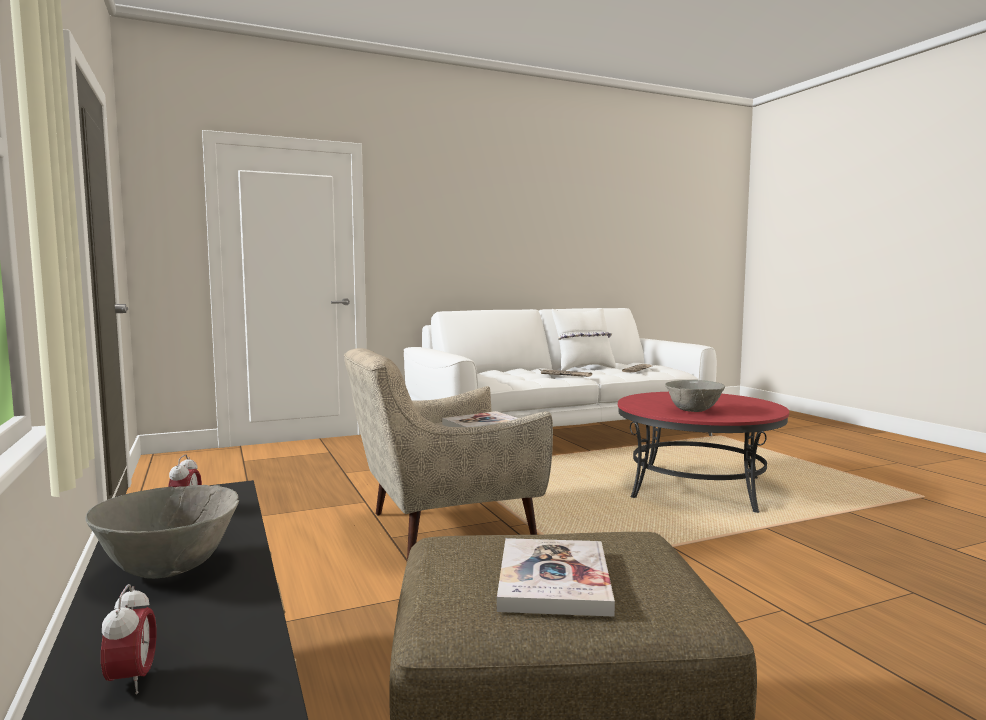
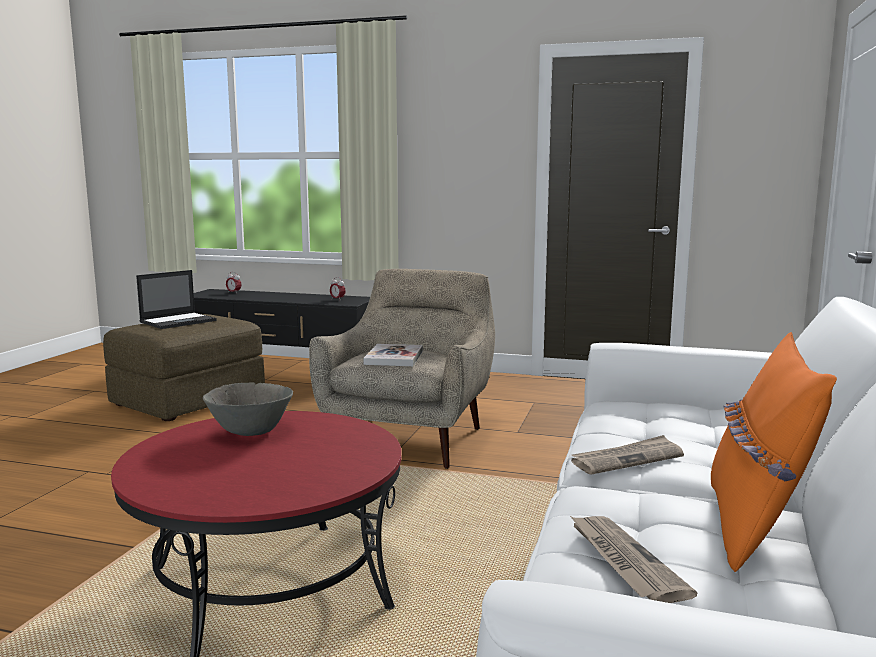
camera: 130 degrees right, 5 degrees up
(168, 568) = (286, 296): grey bowl -> none
(554, 580) = (179, 321): book -> laptop
(583, 368) = (755, 528): white pillow -> orange pillow

